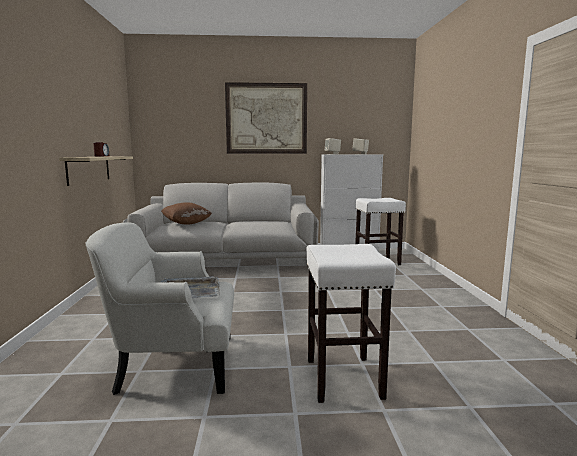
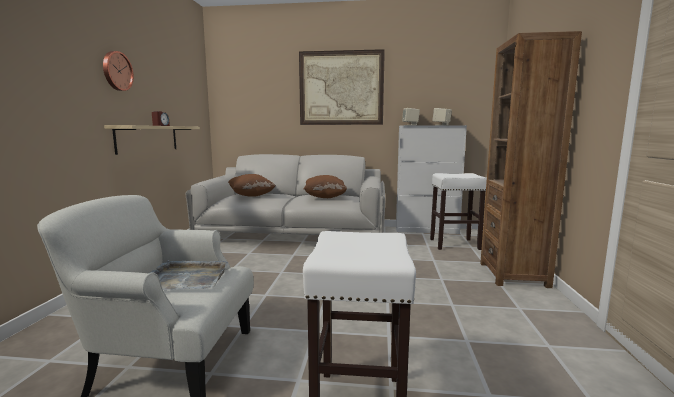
camera: 10 degrees right, 0 degrees up
(66, 103) = (116, 71): none -> wall clock
(259, 223) = (325, 197): none -> brown pillow
(432, 283) = (513, 275): none -> brown bookcase

